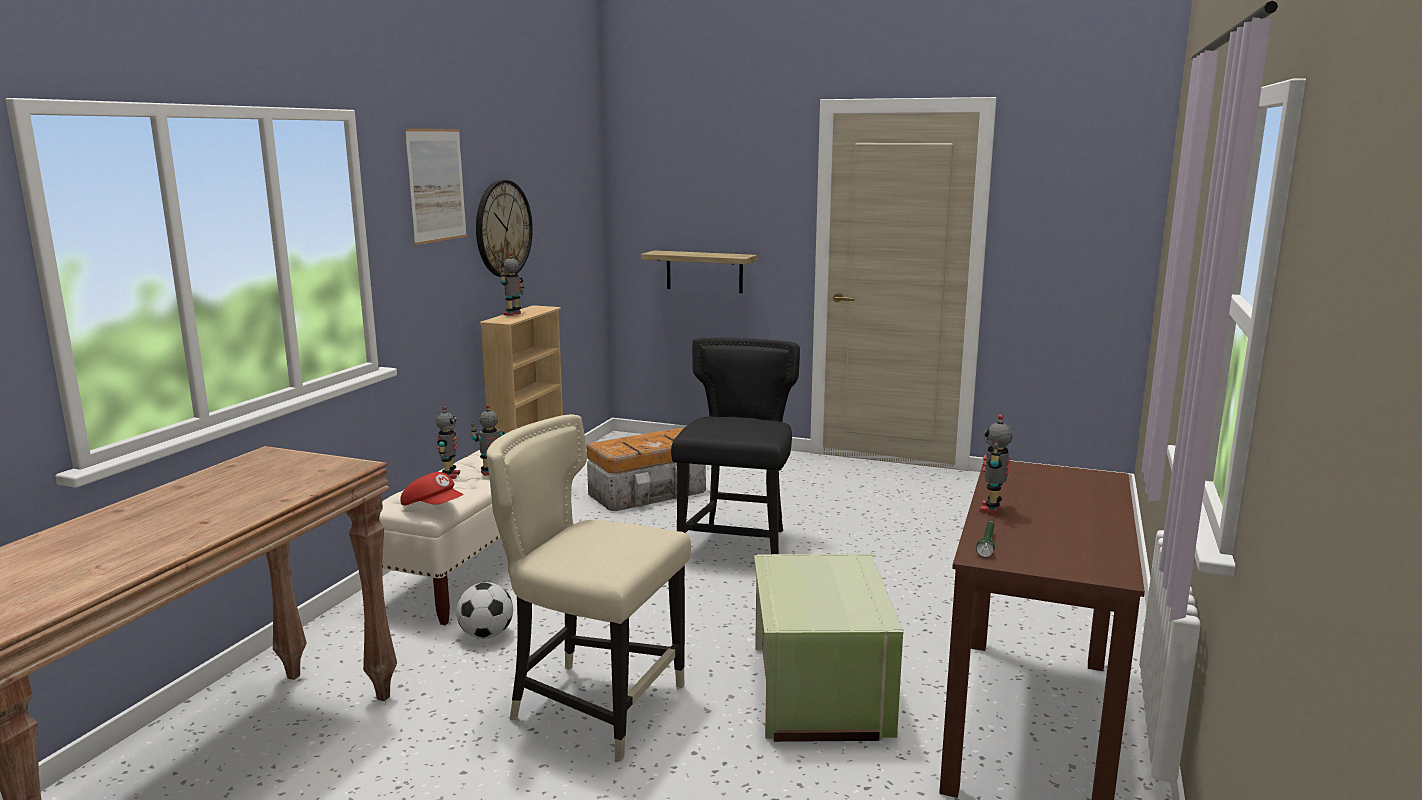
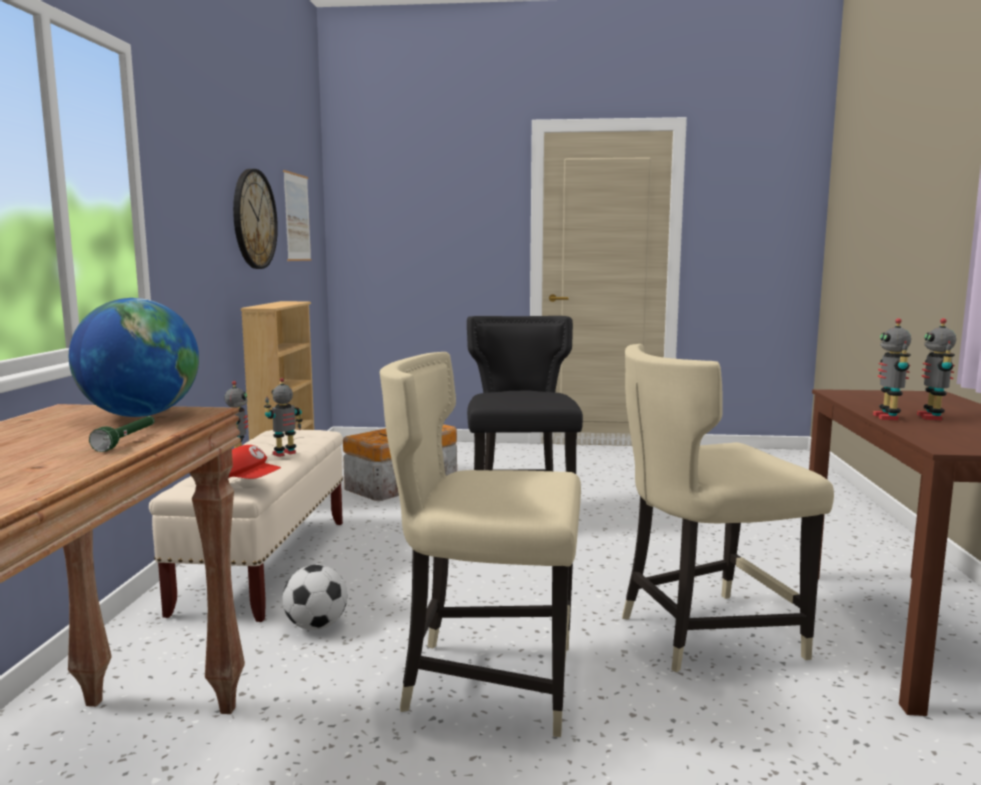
camera: 15 degrees left, 5 degrees down
(308, 468) = (140, 415): none -> globe
(436, 185) = (201, 155): picture -> picture (297, 217)
(513, 314) = (270, 304): toy robot -> toy robot (932, 417)
(704, 271) = (424, 280): shelf -> none
(817, 690) = (704, 634): green storage box -> beige chair
(987, 544) = (934, 439): green flashlight -> green flashlight (127, 441)

